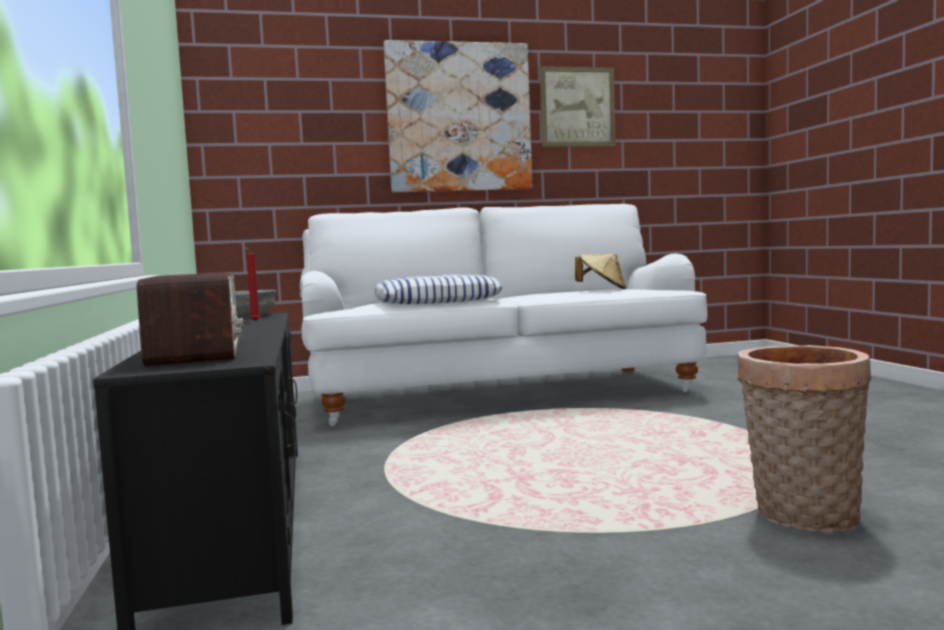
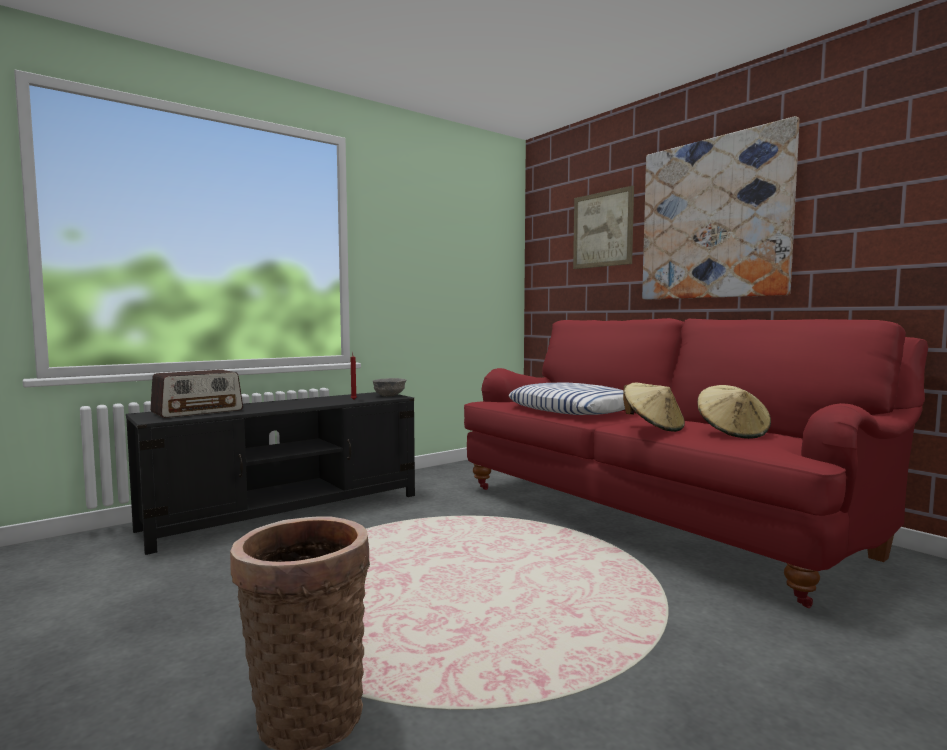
camera: 65 degrees right, 0 degrees up
(498, 393) = (653, 516): white sofa -> red sofa
(562, 294) = (653, 427): none -> beige hat
(577, 107) = (871, 182): picture -> picture (602, 229)

